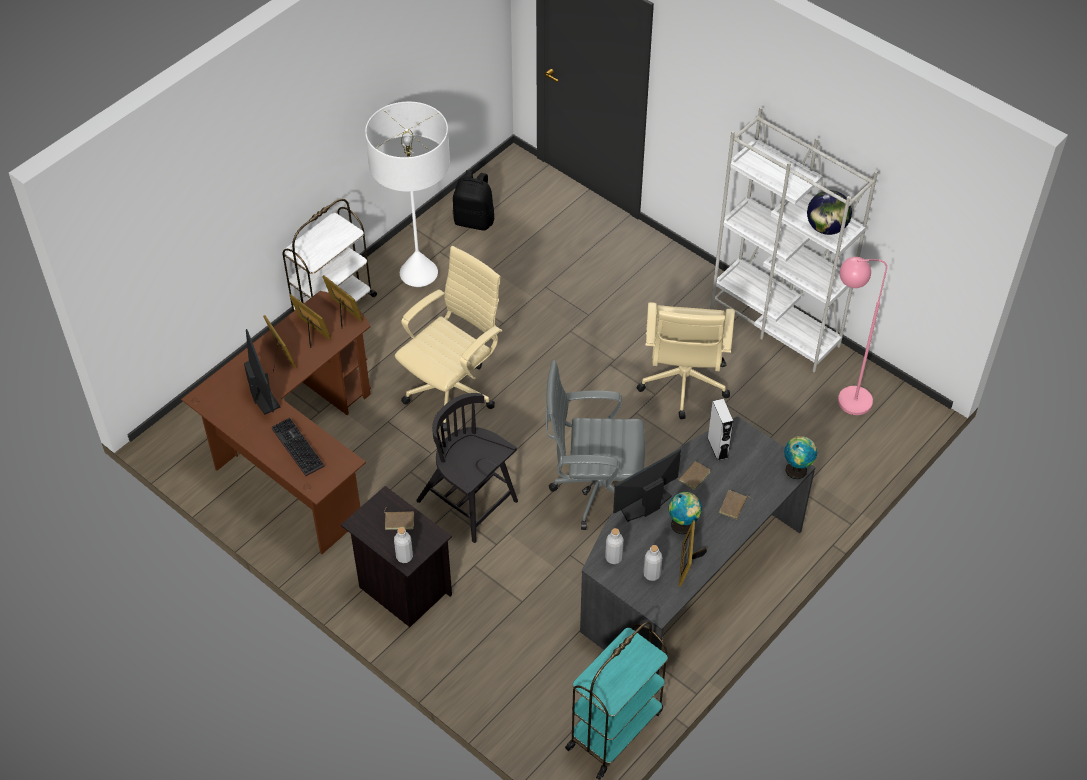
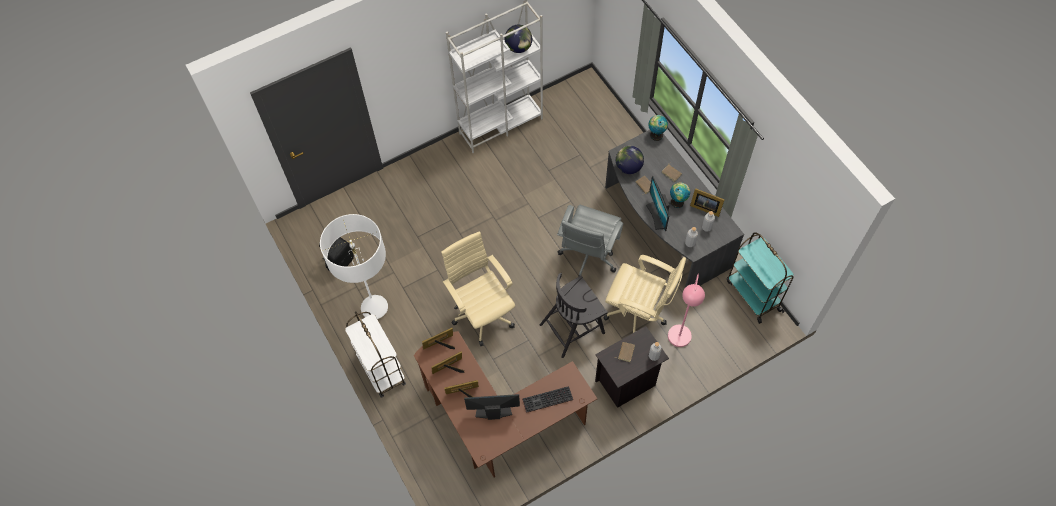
camera: 70 degrees left, 10 degrees up
(683, 387) = (528, 187): beige office chair -> beige office chair (638, 314)
(717, 448) = (628, 167): grey speaker -> globe
(844, 402) = (569, 112): pink floor lamp -> pink floor lamp (678, 343)

